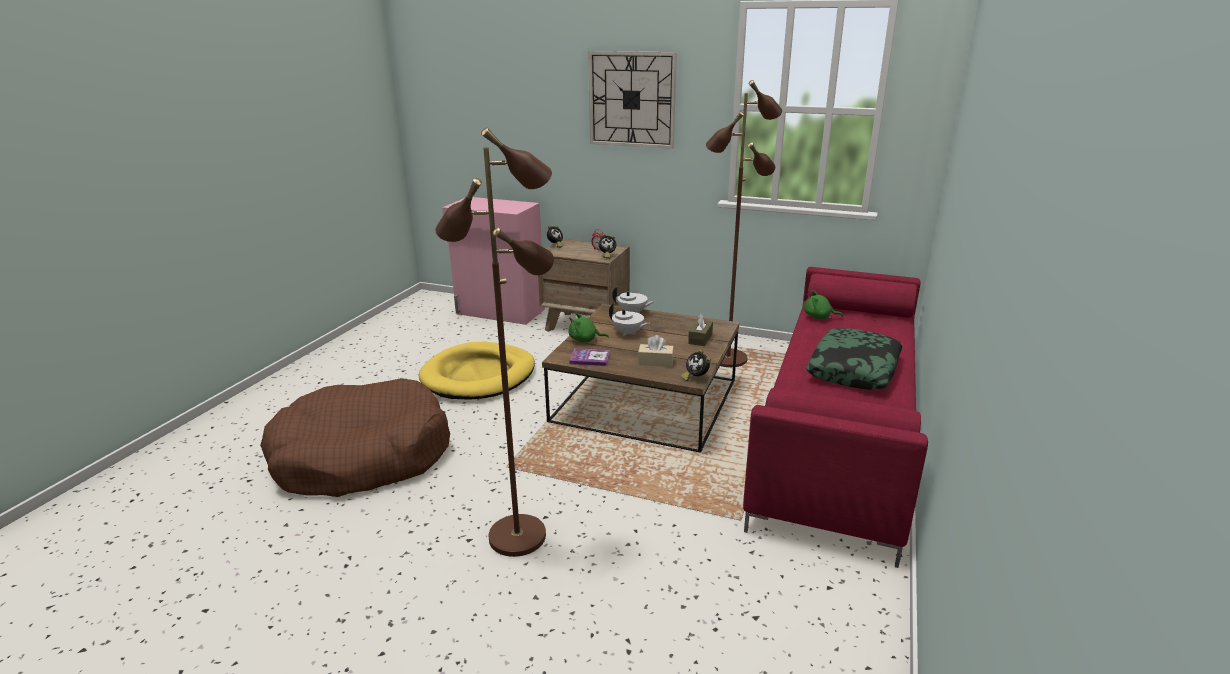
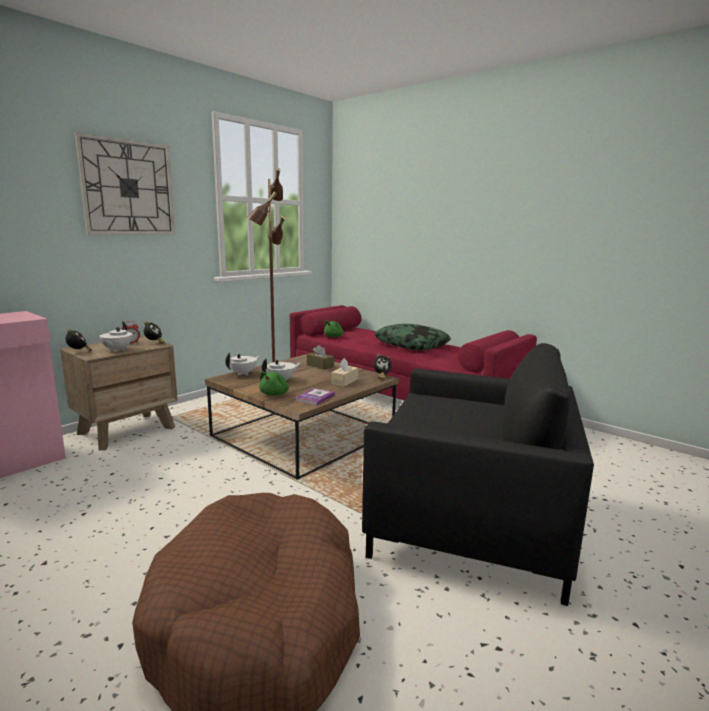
camera: 70 degrees left, 10 degrees down
(479, 375) = (149, 504): yellow dog bed -> none
(518, 535) = (471, 522): brown floor lamp -> black armchair
(572, 253) = (117, 350): none -> white teapot

